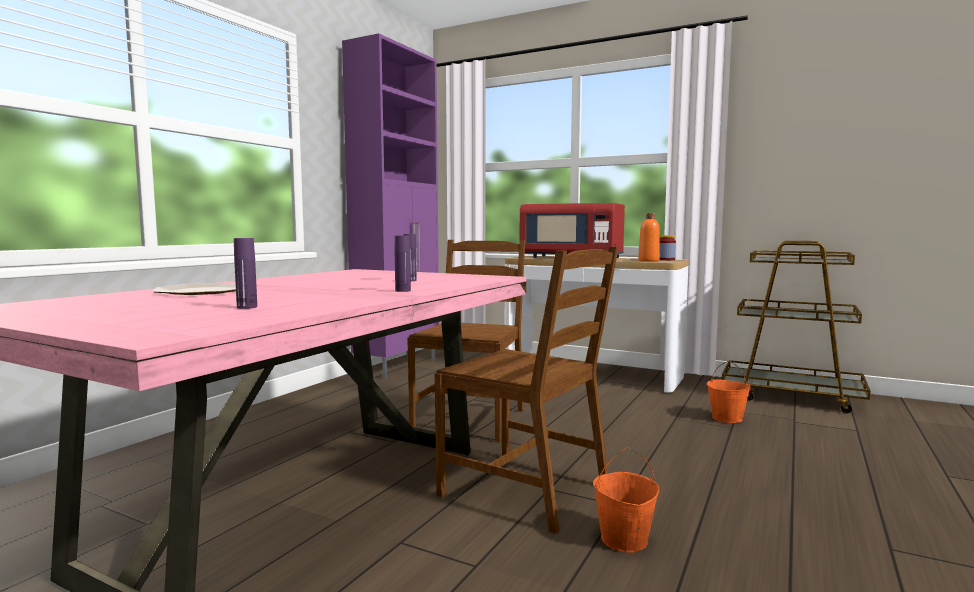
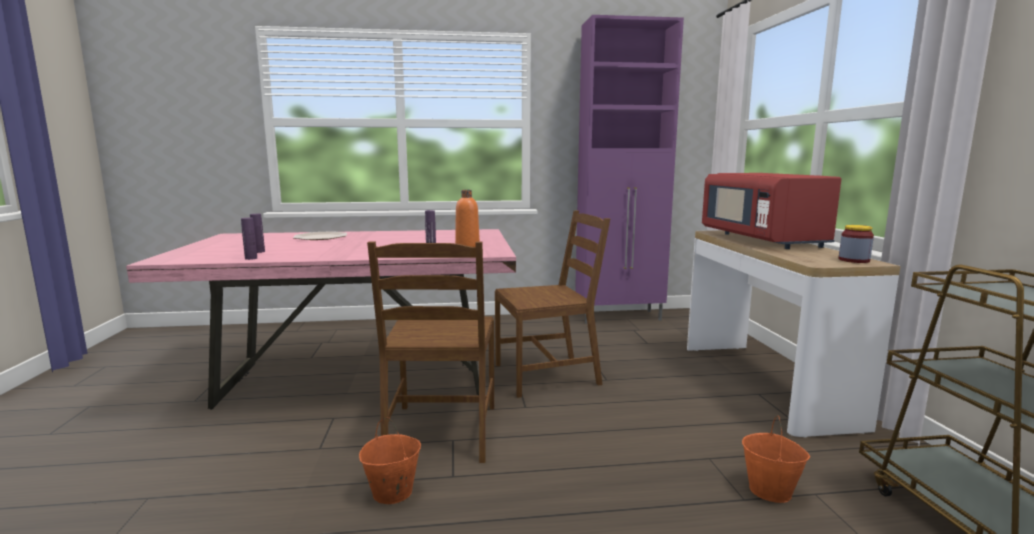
camera: 55 degrees right, 5 degrees up
(403, 291) = (363, 254): purple bottle -> purple bottle (251, 258)
(648, 261) = (809, 258): orange bottle -> orange bottle (467, 246)

